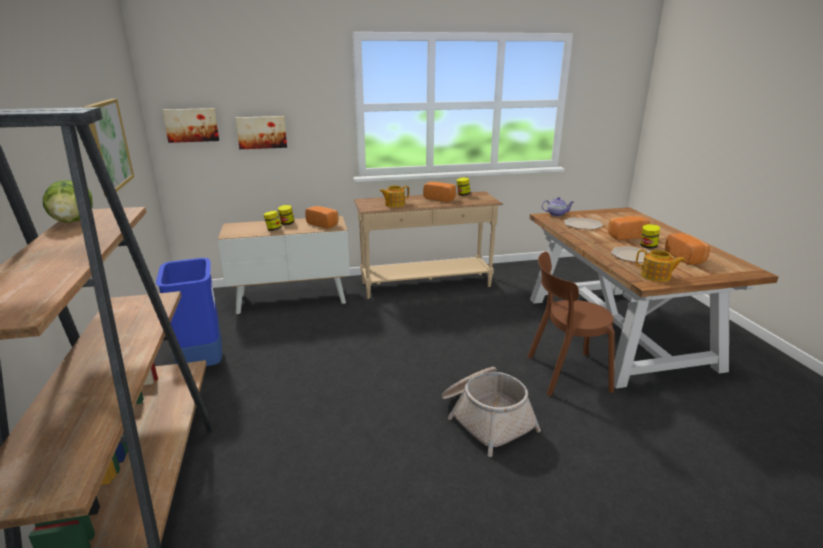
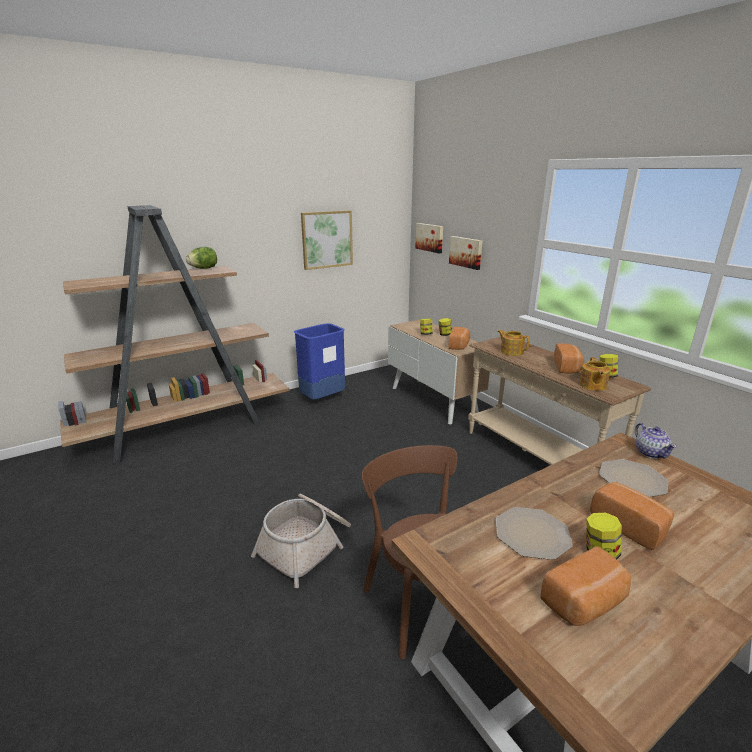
camera: 70 degrees right, 0 degrees up
(656, 276) = (456, 556): teapot -> teapot (592, 385)

